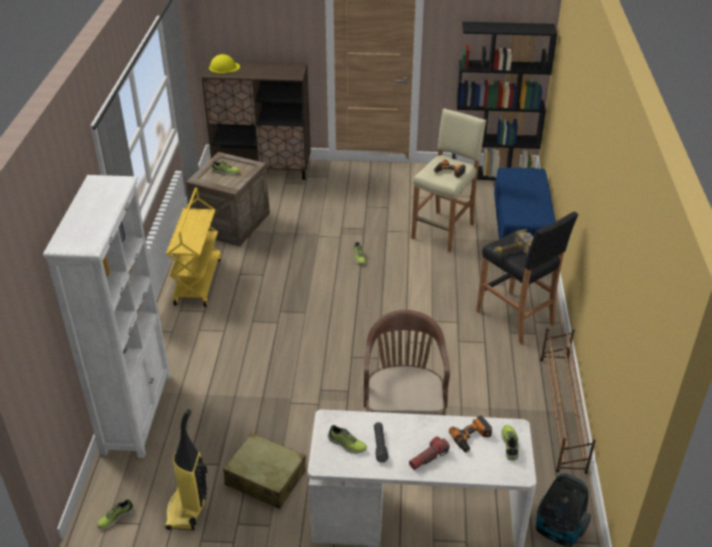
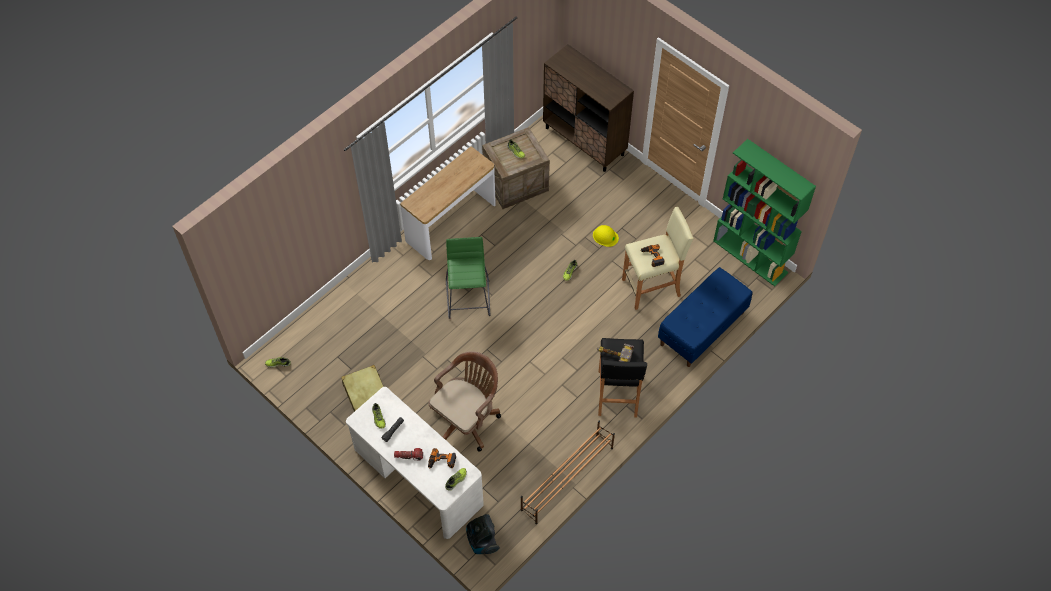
camera: 40 degrees right, 20 degrees up
(137, 413) = (338, 303): white bookcase -> none
(187, 509) = (314, 385): vacuum cleaner -> none
(197, 281) = (451, 222): yellow cart -> console table
(224, 67) = (569, 60): yellow hard hat -> yellow hard hat (605, 236)
(283, 327) = (468, 298): none -> green stool
(493, 173) = (751, 257): black bookcase -> green bookcase

